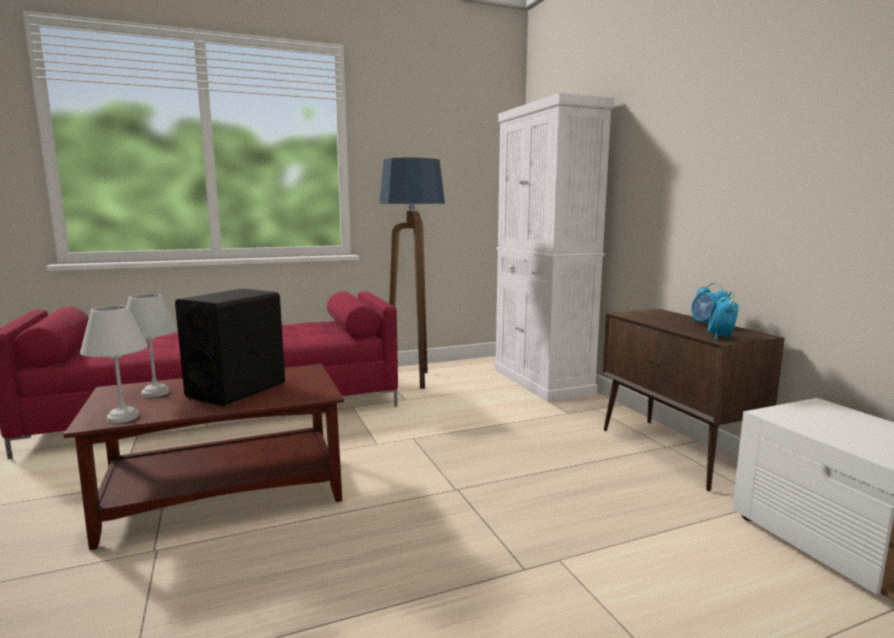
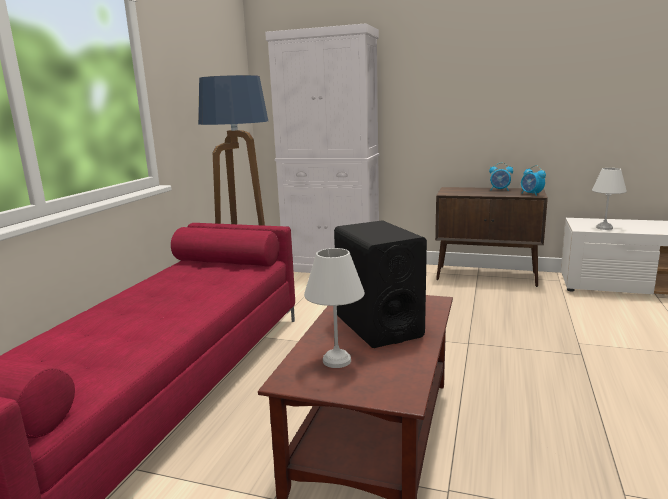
camera: 50 degrees left, 5 degrees up
(124, 418) = (406, 381): white table lamp -> white table lamp (605, 228)

